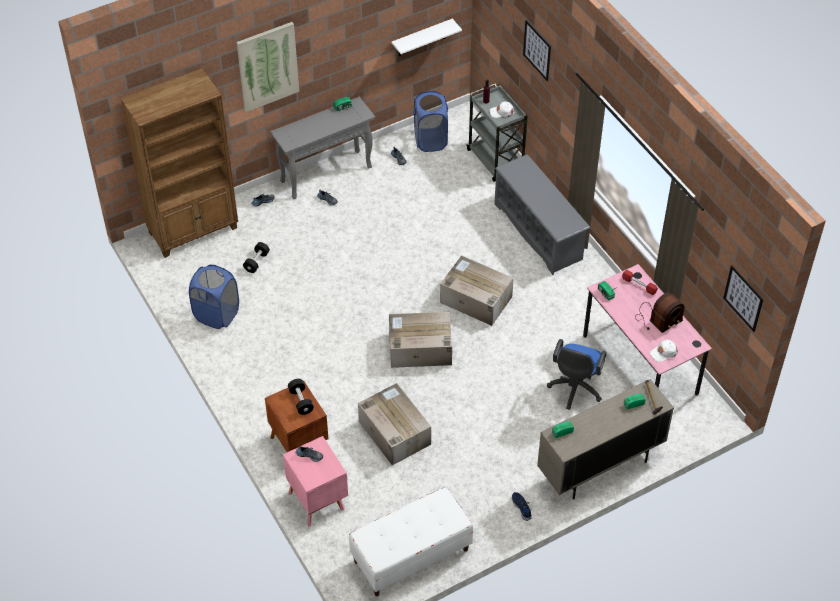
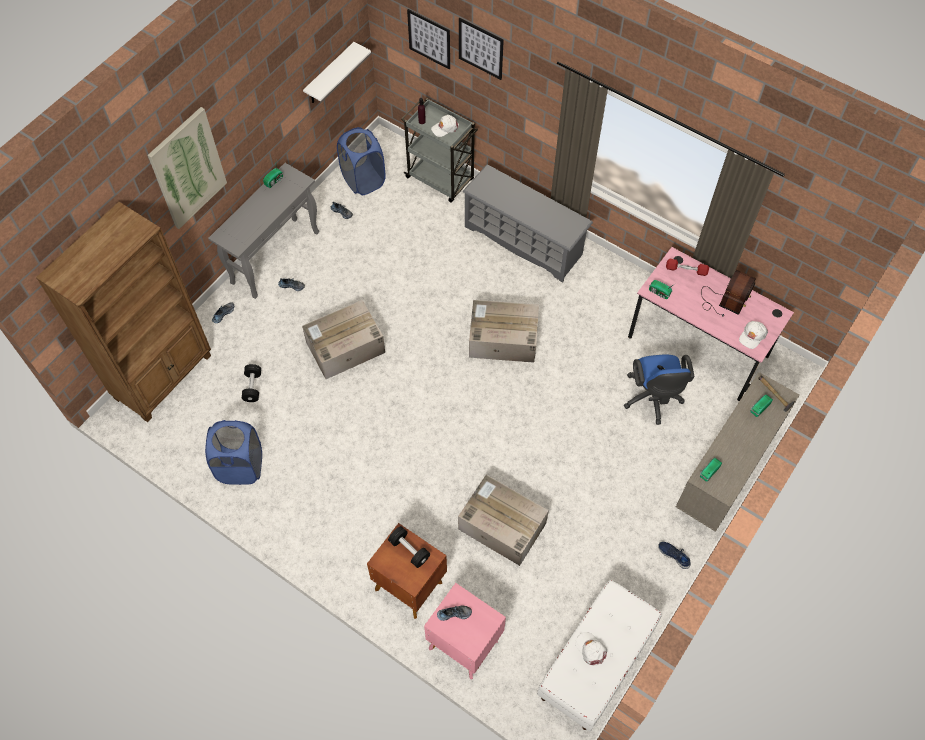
camera: 25 degrees left, 10 degrees up
(401, 525) = (591, 649): none -> white cap
(419, 349) = (476, 418): cardboard box -> cardboard box (344, 348)
(743, 298) = (838, 254): picture -> picture (429, 39)

